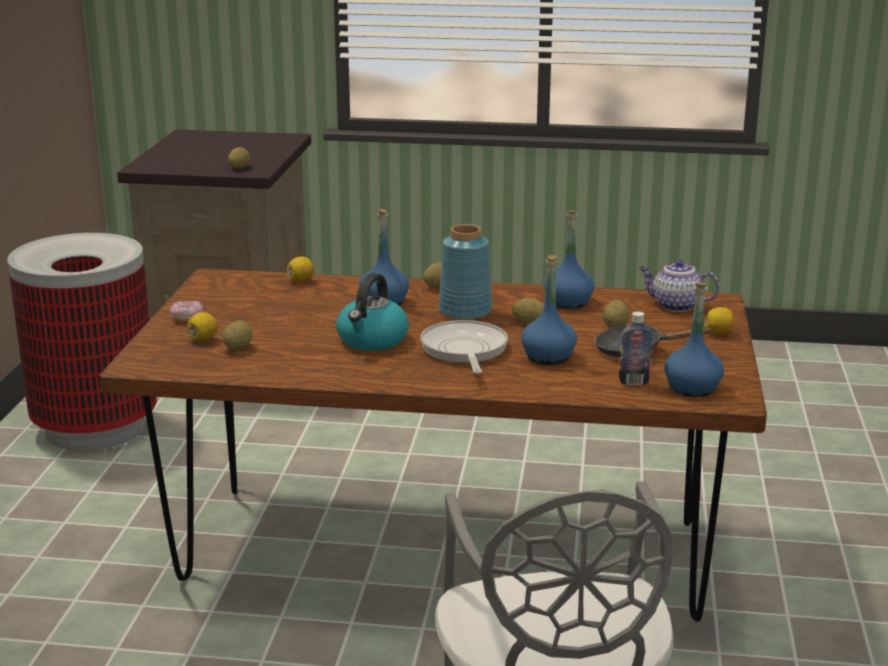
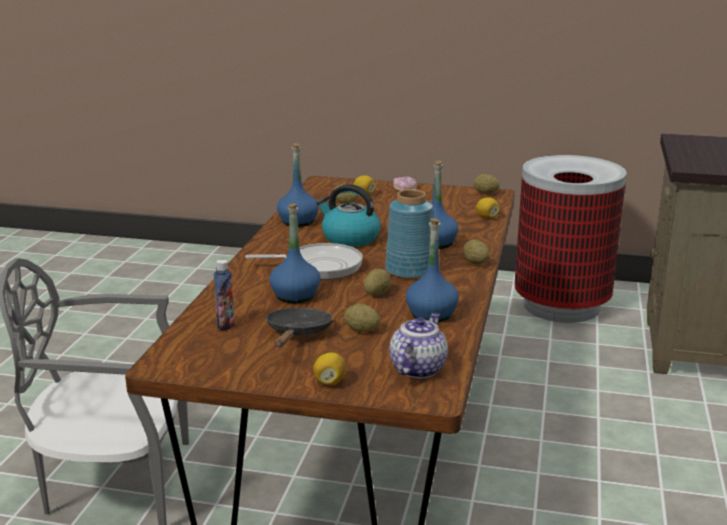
camera: 95 degrees right, 0 degrees up
(239, 168) = (698, 162): potato -> potato (485, 193)
(692, 388) = (200, 349): blue bottle -> blue bottle (298, 221)

